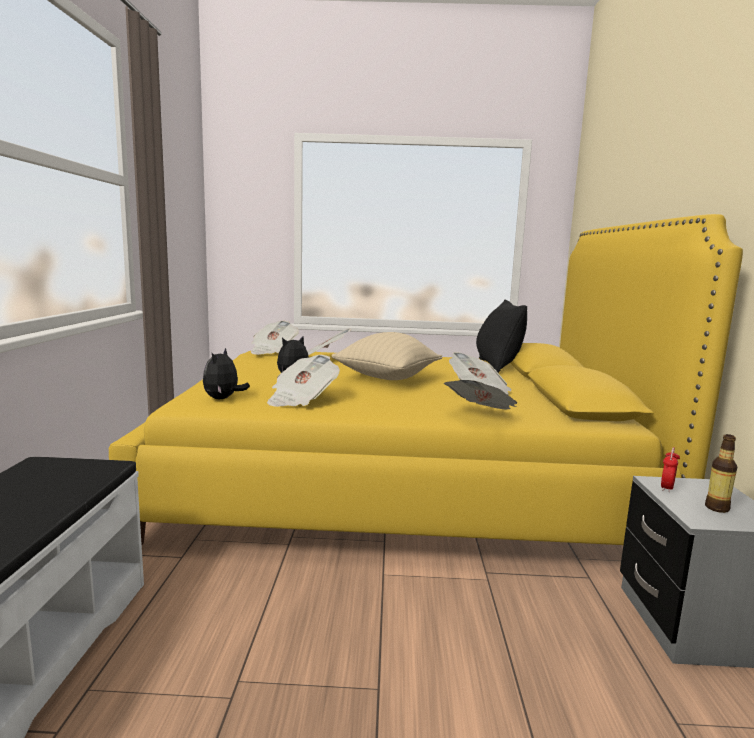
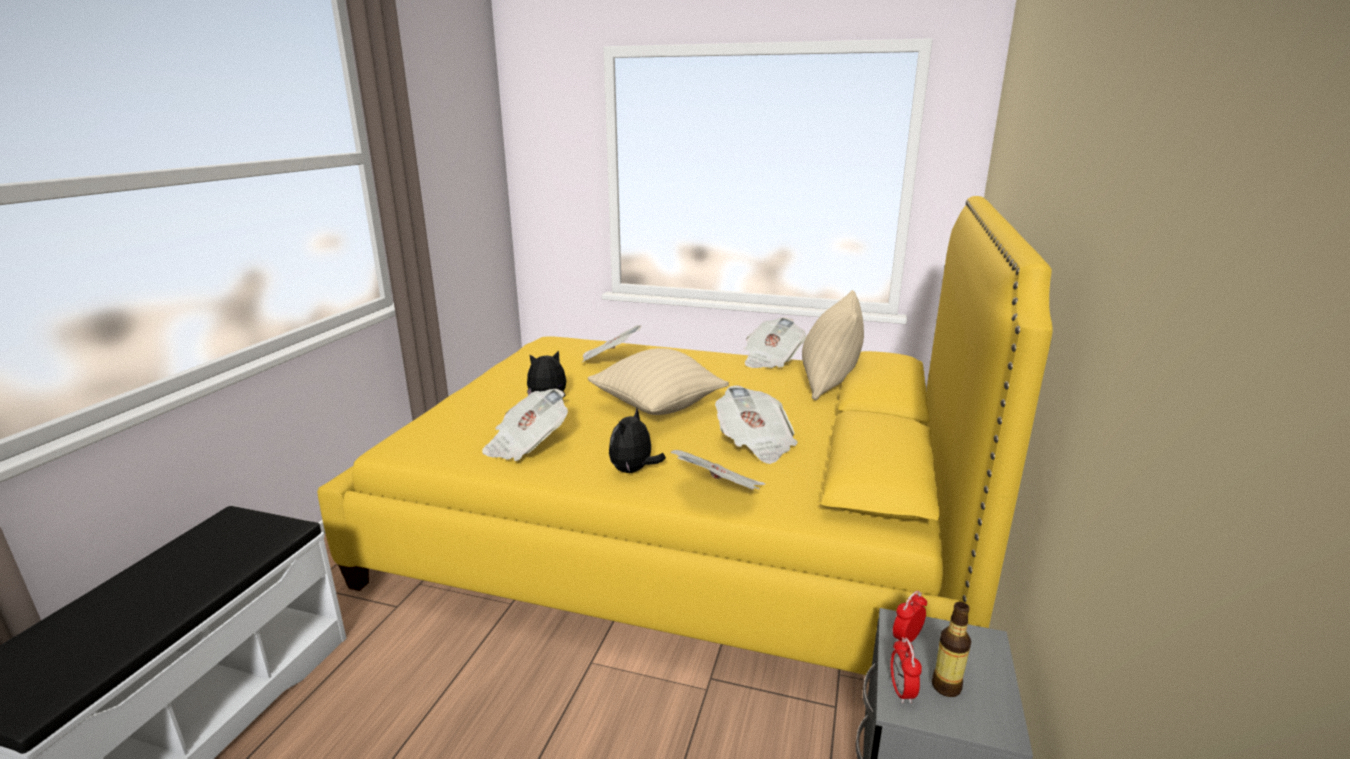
camera: 15 degrees right, 10 degrees up
(223, 399) = (442, 438): plush toy -> plush toy (633, 471)
(272, 351) = (560, 343): newspaper -> newspaper (770, 360)
(497, 366) = (828, 383): black pillow -> beige pillow
(691, 513) = (901, 691): none -> alarm clock

